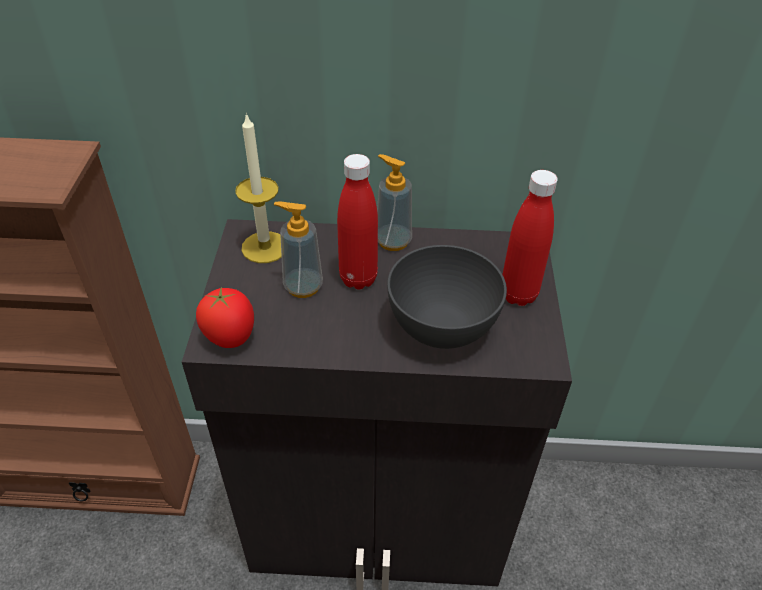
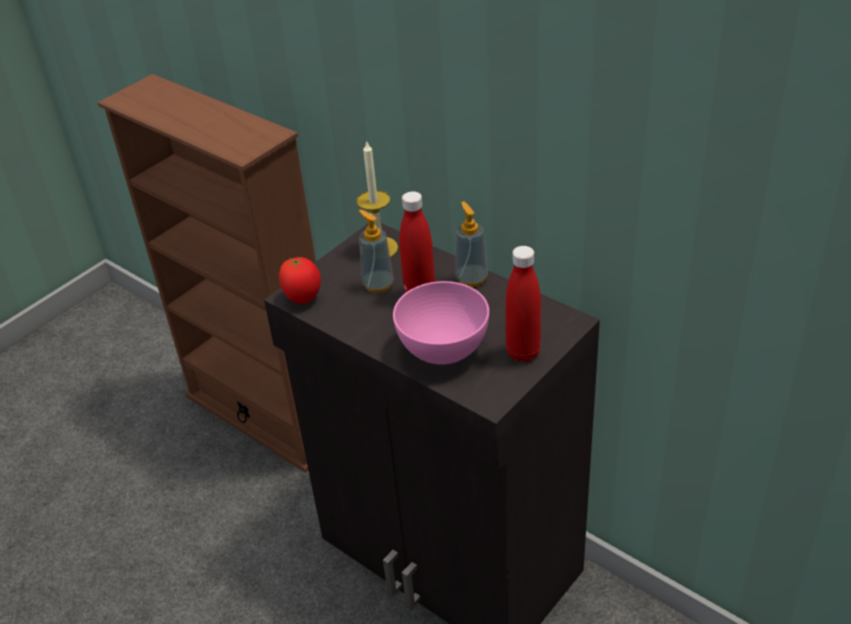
camera: 40 degrees right, 5 degrees down
(442, 326) = (444, 349): grey bowl -> pink bowl

